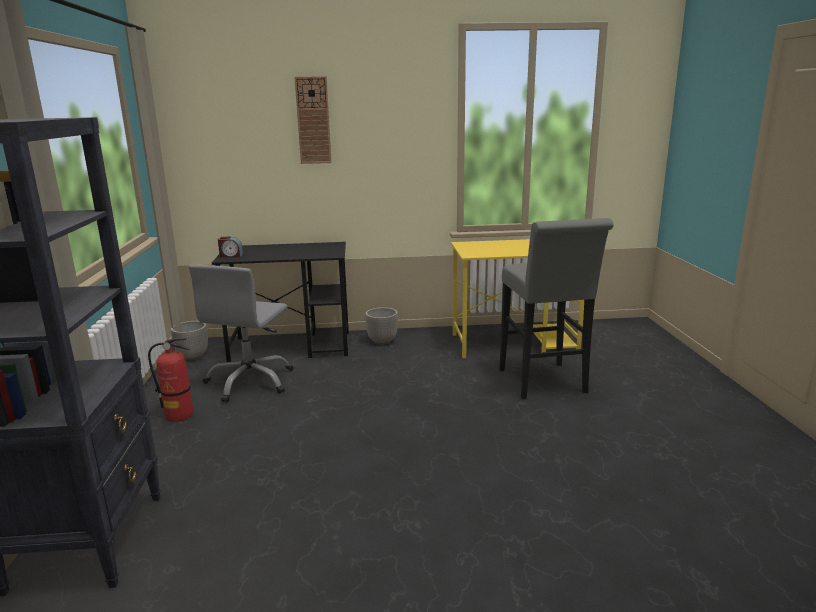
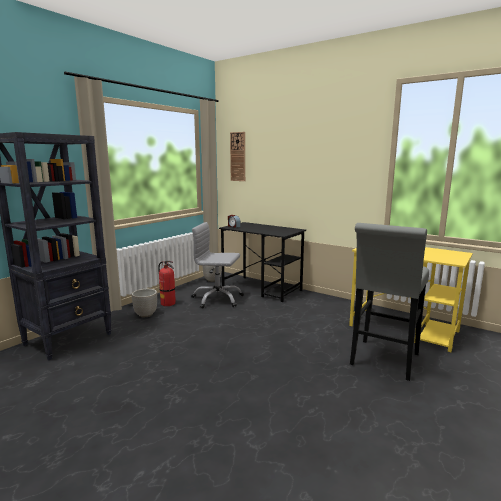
camera: 40 degrees right, 5 degrees down
(250, 381) = (217, 299): grey office chair -> grey office chair turned 45 degrees clockwise
(313, 120) = (295, 150): wall clock -> wall clock (238, 156)
(382, 341) = (313, 300): planter -> planter (145, 314)

